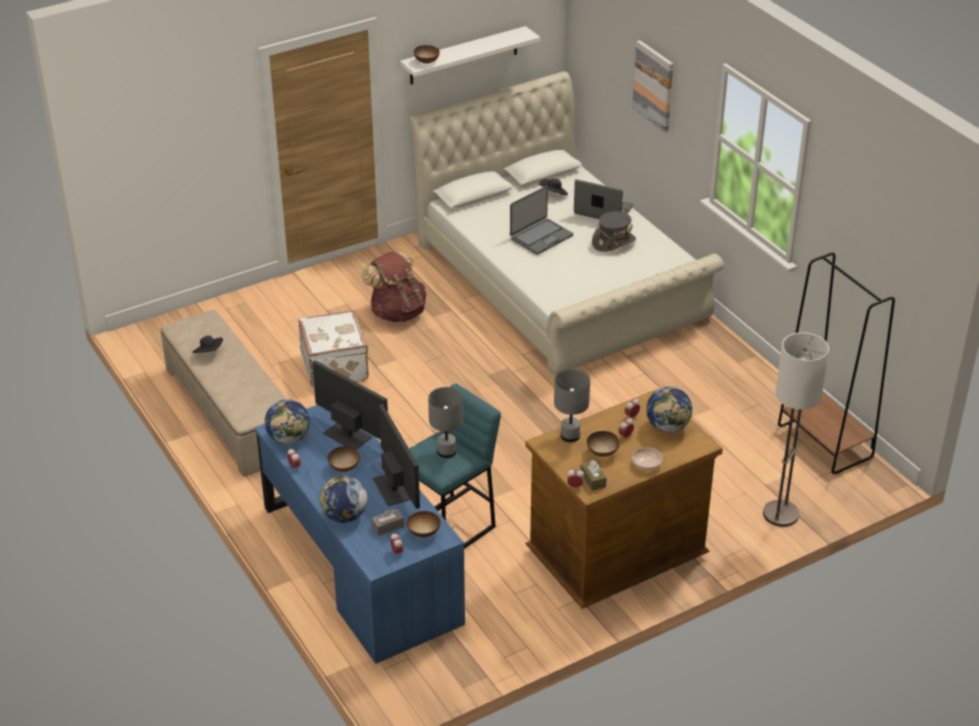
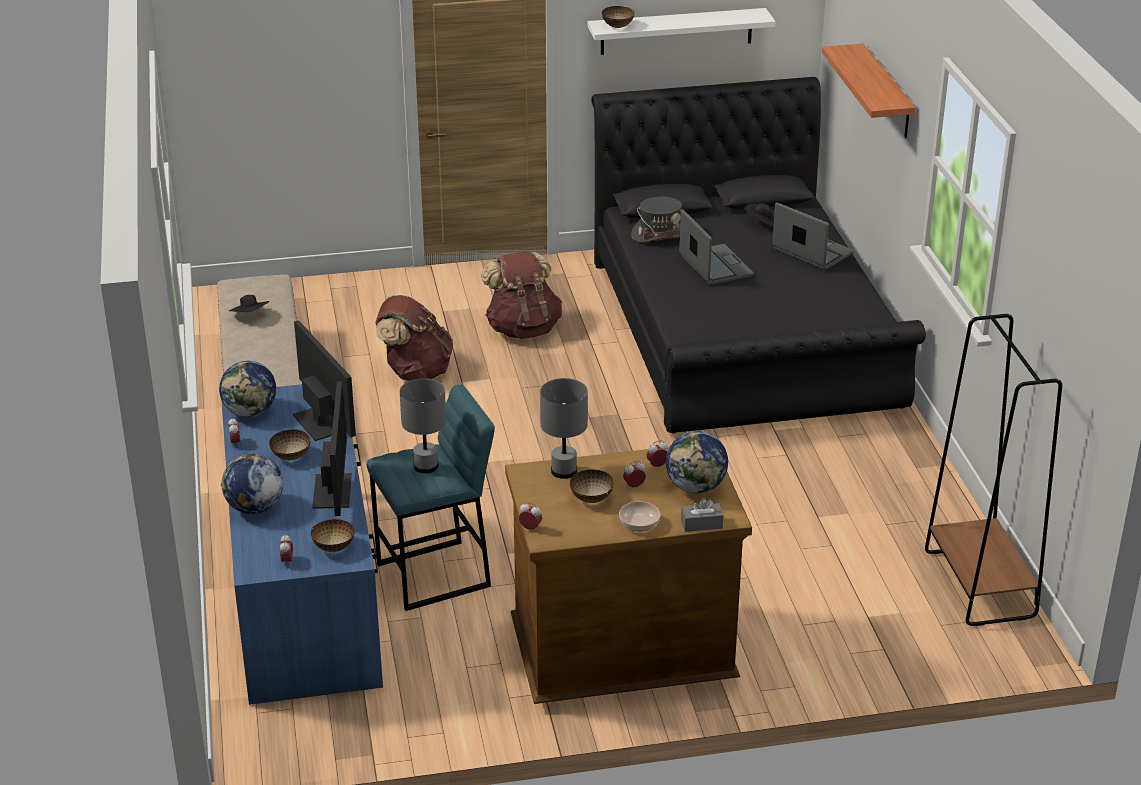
camera: 20 degrees right, 5 degrees down
(336, 366) = (415, 372): white suitcase -> brown backpack
(387, 526) = (296, 531): grey tissue box -> grey tissue box (701, 524)
(541, 237) = (715, 266): laptop -> laptop turned 90 degrees counterclockwise
(559, 279) = (742, 330): beige bed -> black bed
(593, 480) = (558, 526): brown tissue box -> none
(613, 242) = (803, 288): grey hat -> grey hat (659, 235)
(654, 85) = (886, 92): picture -> shelf
(781, 514) = (868, 657): floor lamp -> none

